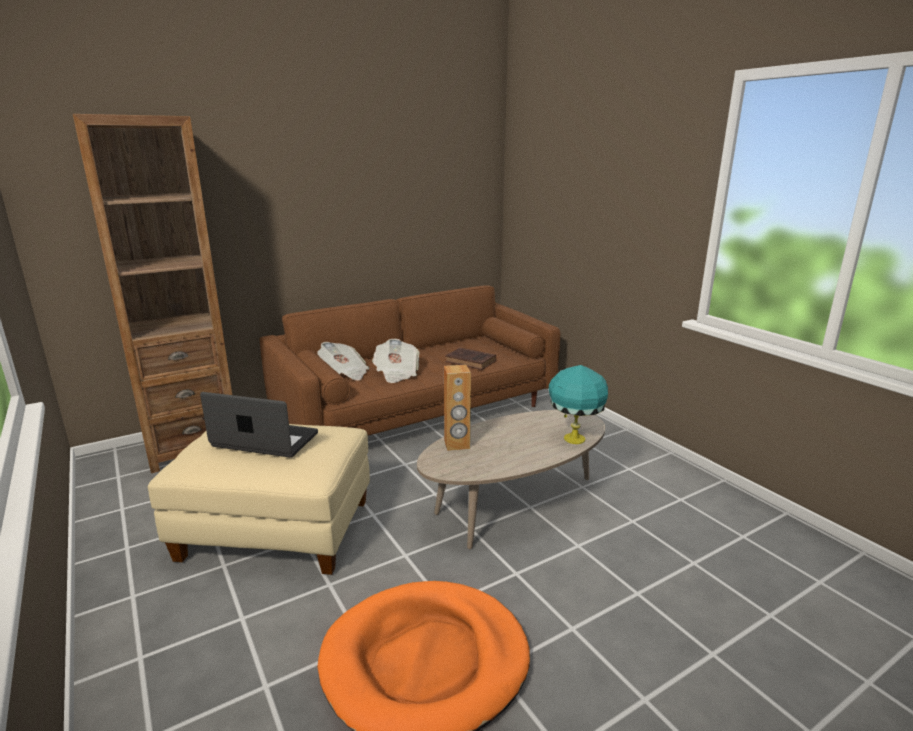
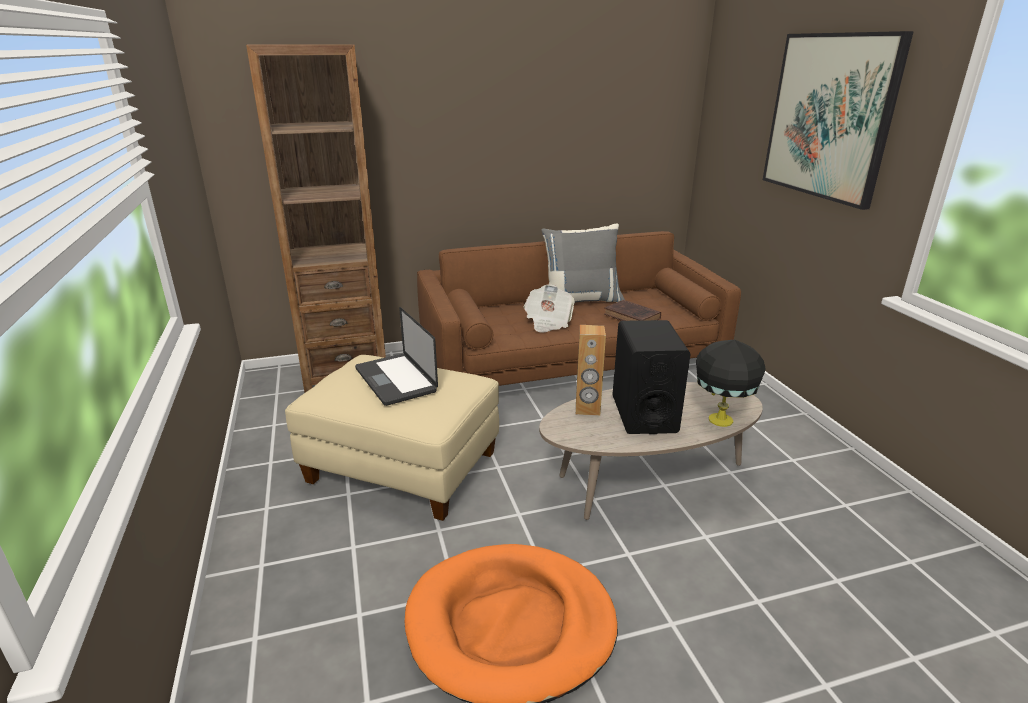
camera: 15 degrees right, 5 degrees up
(265, 440) = (395, 380): laptop -> laptop turned 150 degrees counterclockwise
(345, 373) = (495, 316): newspaper -> none
(420, 352) = (581, 300): none -> grey pillow
(508, 442) = (644, 414): none -> black speaker
(574, 438) = (720, 419): turquoise table lamp -> black table lamp
(618, 178) = (829, 117): none -> picture

